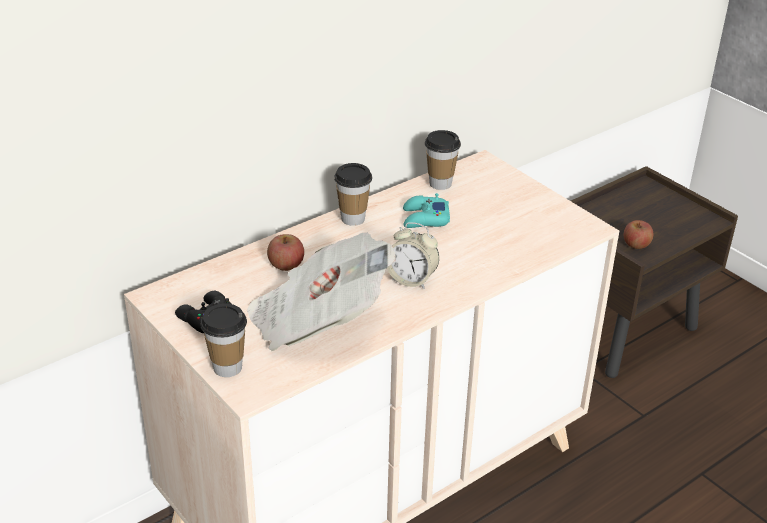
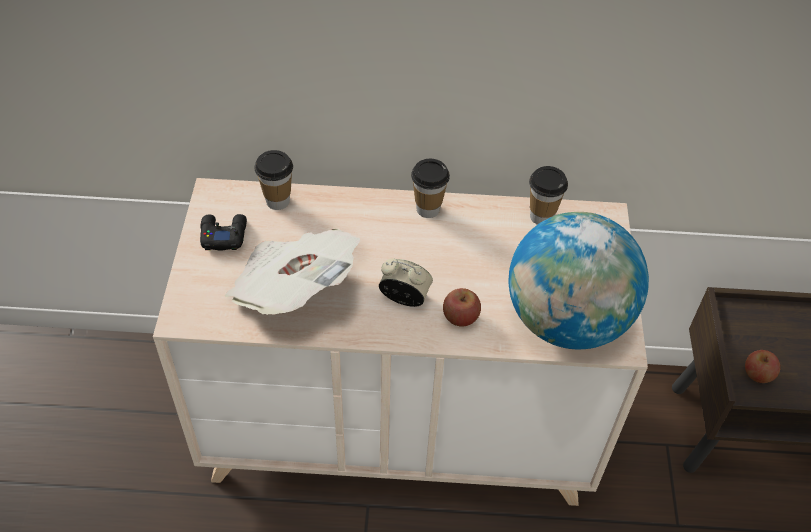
camera: 40 degrees right, 15 degrees up
(227, 367) = (189, 288): cup -> cup (277, 201)
(286, 265) = (328, 222): apple -> apple (460, 317)
(411, 280) = (404, 298): alarm clock -> alarm clock turned 135 degrees clockwise
(425, 219) = (486, 245): turquoise game controller -> none
(537, 233) = (566, 321): none -> globe

